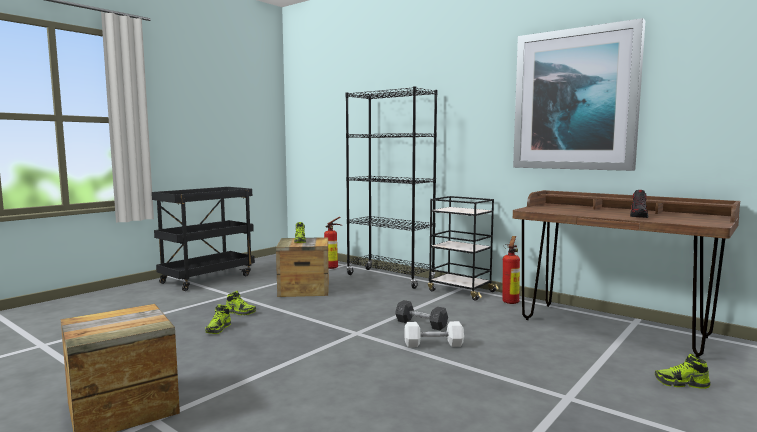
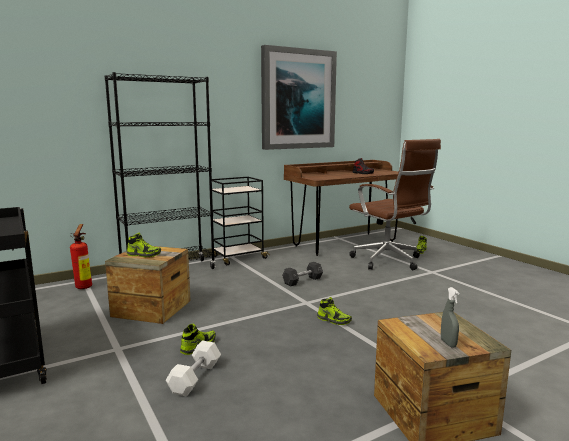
camera: 70 degrees left, 5 degrees up
(92, 325) = (448, 343): none -> grey spray bottle
(218, 329) = (246, 361): shoe -> shoe (334, 320)
(433, 344) = (345, 284): white dumbbell -> white dumbbell (195, 378)
(511, 301) = (278, 251): fire extinguisher -> none
(571, 362) = (389, 261): none -> brown office chair

